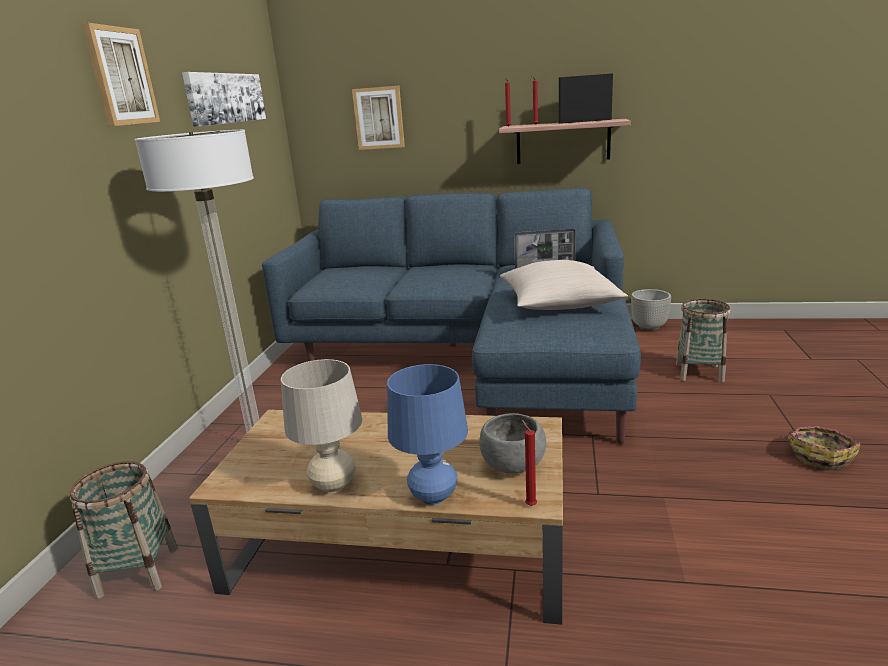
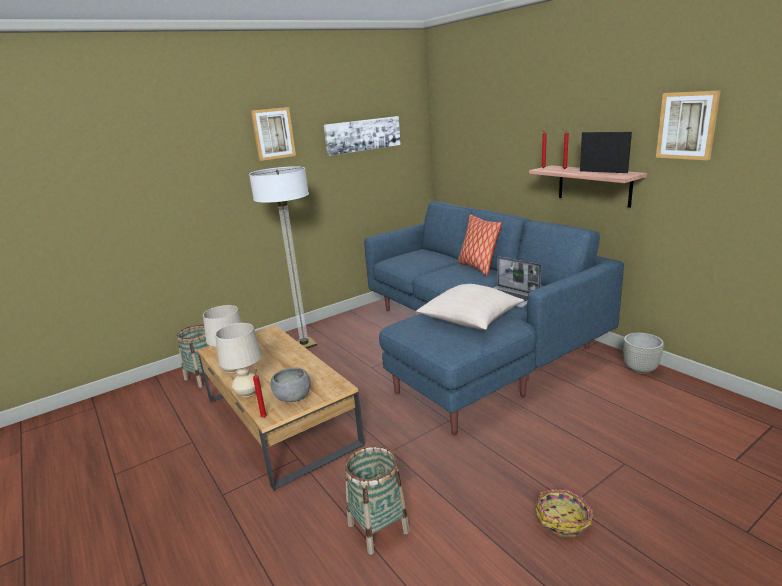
camera: 45 degrees right, 0 degrees up
(379, 118) = (476, 148): picture -> picture (687, 125)
(433, 496) = (247, 393): blue table lamp -> beige table lamp
(445, 266) = (478, 267): none -> pillow
(699, 372) = (603, 420): basket -> basket (378, 528)

